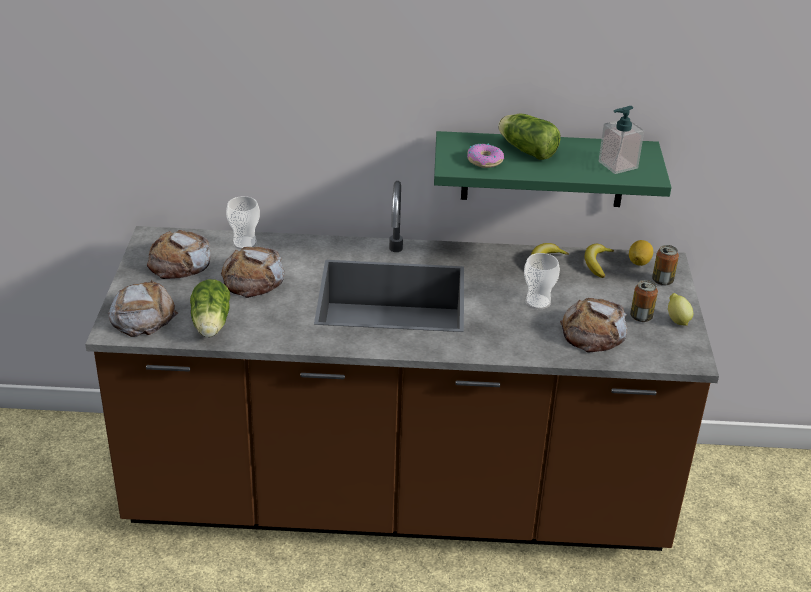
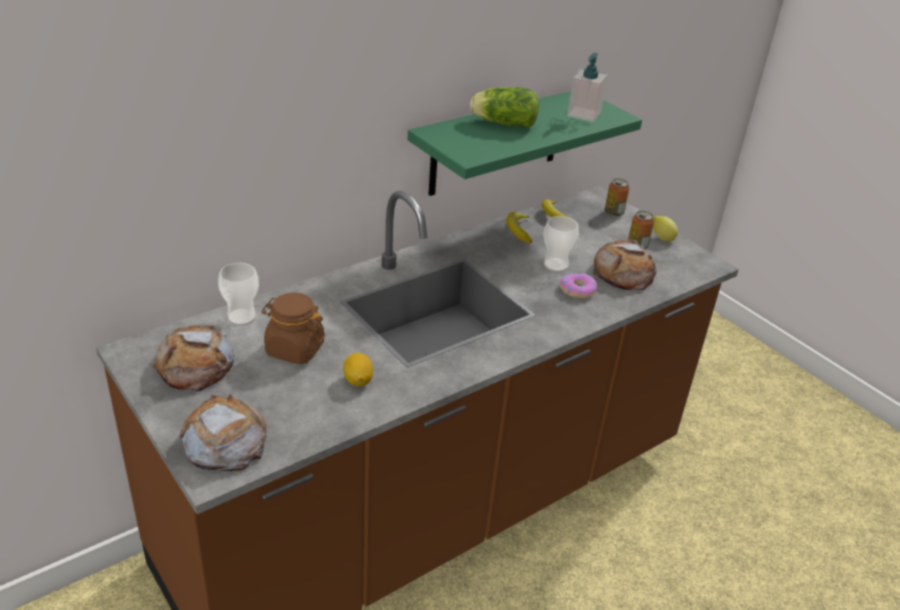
camera: 40 degrees left, 0 degrees up
(210, 325) = (311, 416): lettuce -> none
(253, 279) = (294, 349): bread -> brown jar
(484, 160) = (485, 142): donut -> donut (577, 290)
(639, 262) = (581, 204): lemon -> lemon (358, 380)

